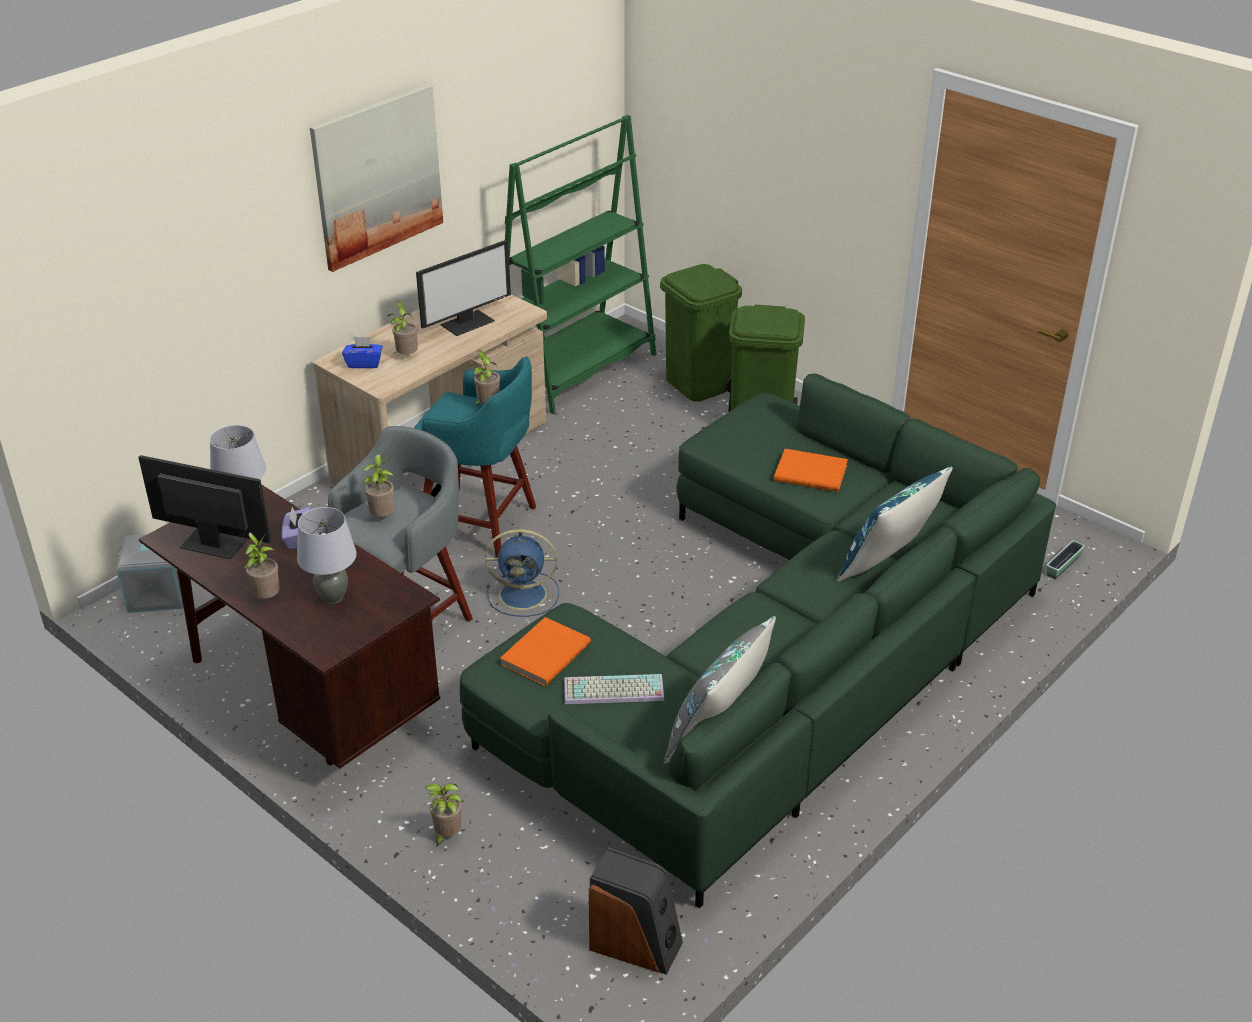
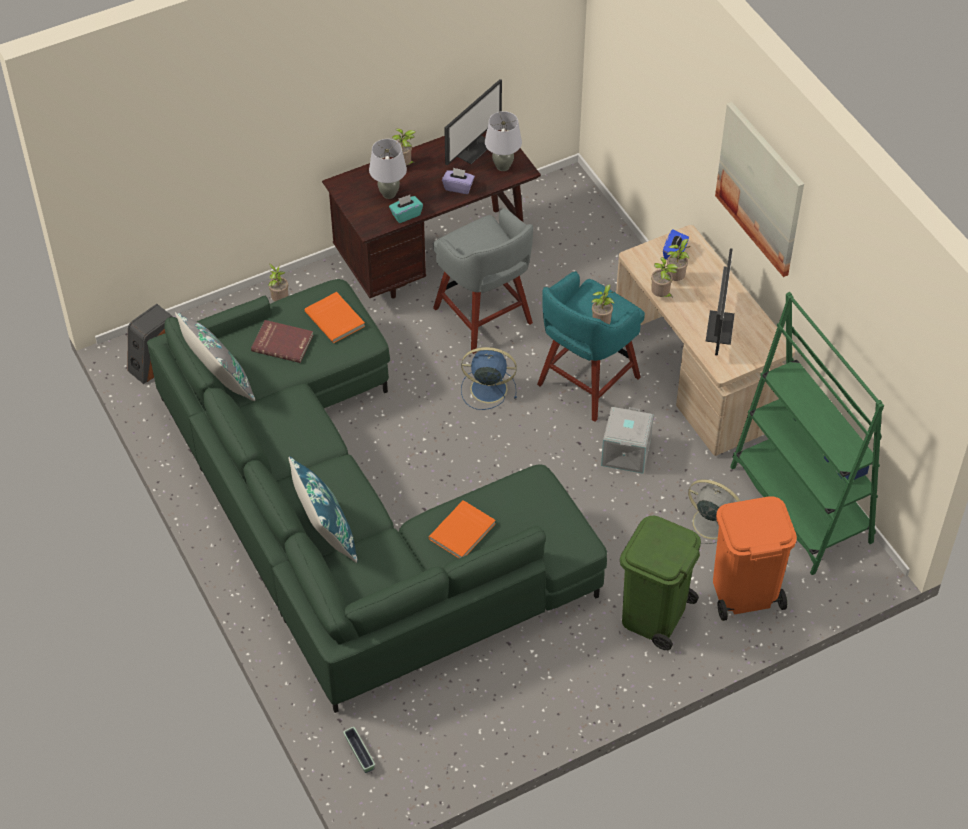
camera: 110 degrees right, 15 degrees up
(157, 594) = (576, 197): grey storage box -> grey storage box (625, 452)
(370, 571) = (406, 214): none -> turquoise tissue box
(383, 517) = (481, 241): potted plant -> potted plant (661, 296)
(467, 322) = (719, 327): monitor -> monitor turned 150 degrees counterclockwise
(525, 594) = (487, 389): blue fan -> blue fan turned 75 degrees clockwise
(612, 691) = (283, 342): keyboard -> red book
(629, 414) = (710, 522): none -> grey fan
(699, 385) = (744, 592): green trash can -> orange trash can

